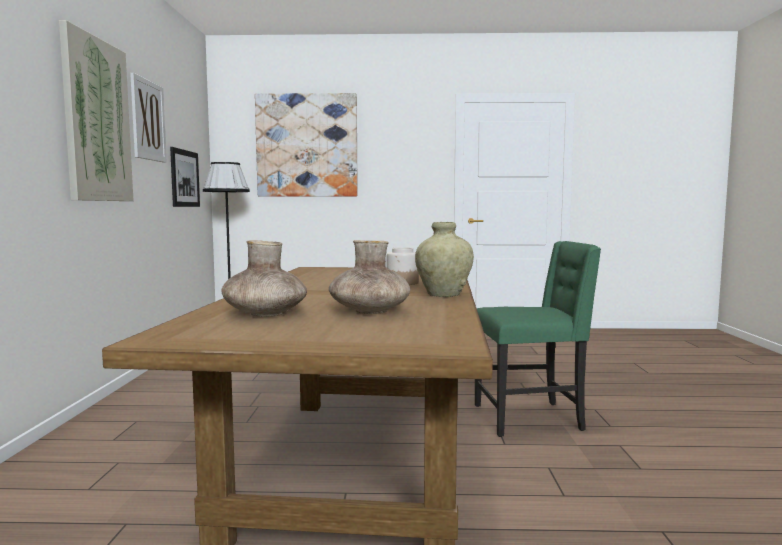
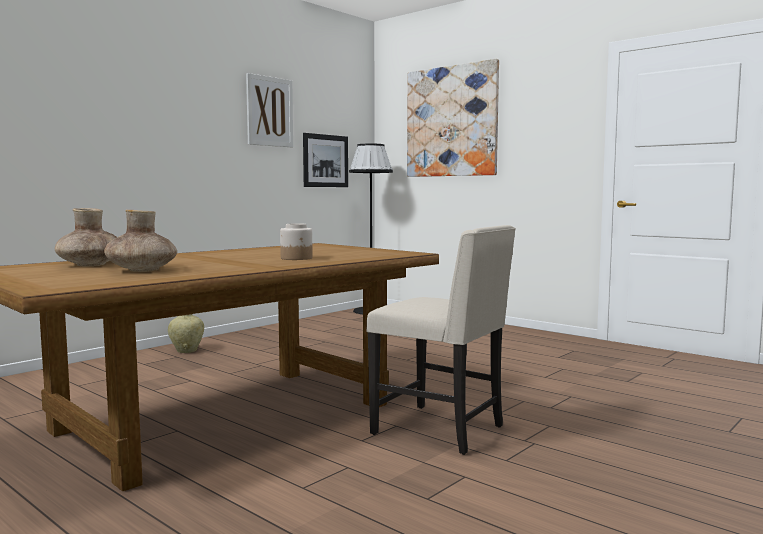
camera: 40 degrees right, 0 degrees up
(97, 120) = (198, 117): picture -> none
(443, 294) = (260, 267): beige vase -> beige vase (187, 351)
(529, 418) = (441, 430): green chair -> beige chair

